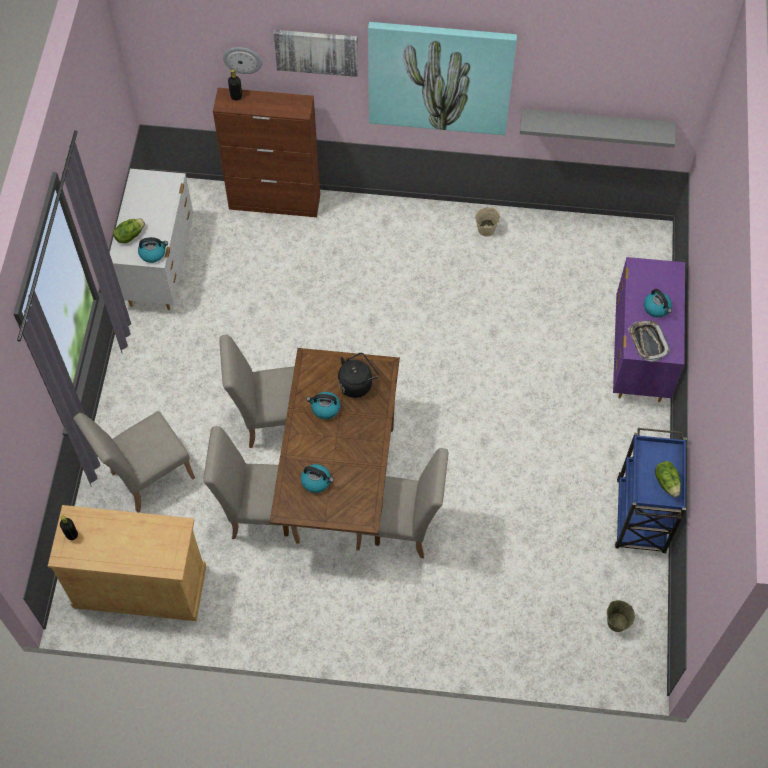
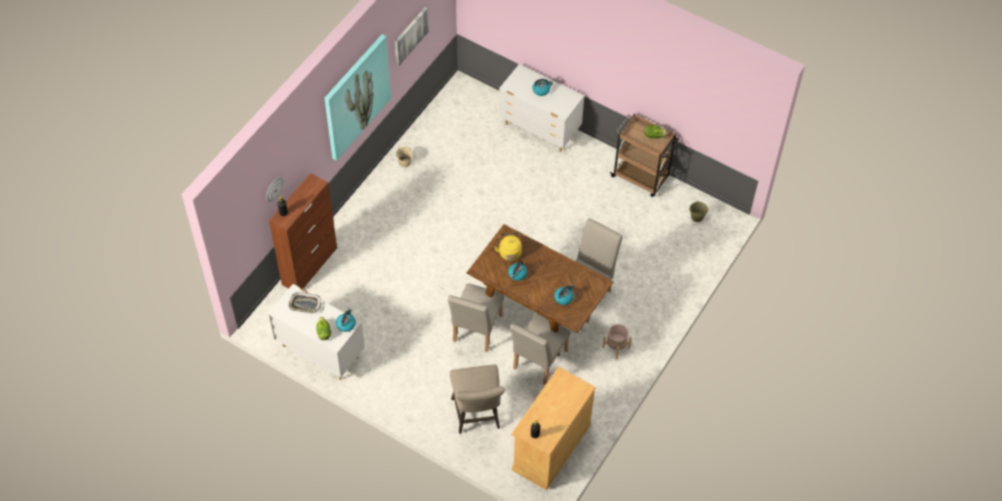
camera: 65 degrees left, 5 degrees down
(146, 478) = (477, 416): beige chair -> beige stool
(316, 51) = (304, 143): picture -> picture (410, 35)
(335, 603) = (616, 347): none -> beige planter
(357, 383) = (509, 252): black kettle -> yellow kettle
(596, 125) = (419, 49): grey shelf -> none
(639, 357) = (540, 130): purple dresser -> white dresser
(640, 518) = (641, 177): blue cart -> brown cart
(647, 342) = (561, 104): tray -> tray (305, 304)

